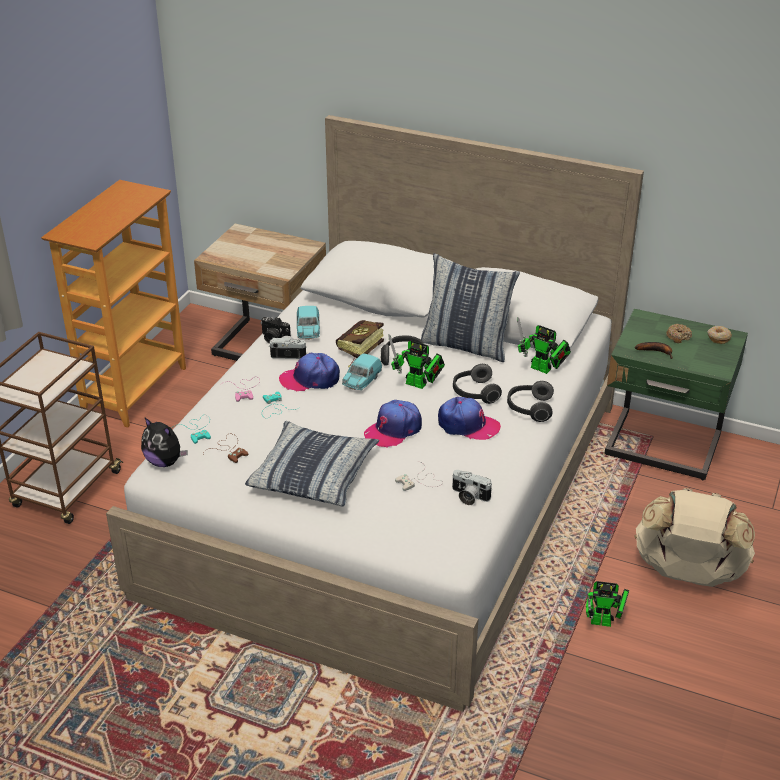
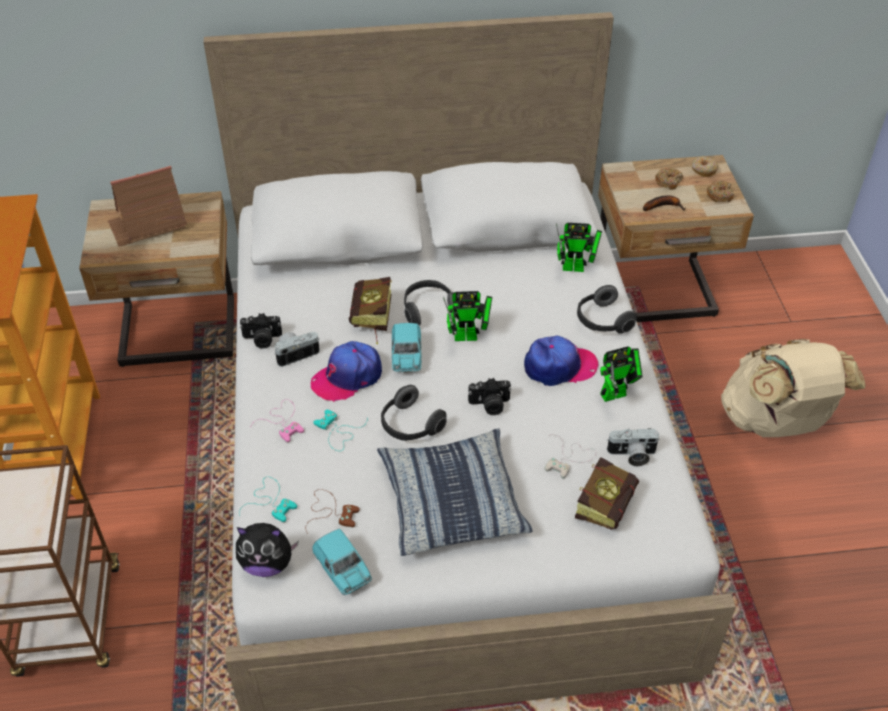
camera: 30 degrees left, 10 degrees up
(259, 248) = (148, 224): none -> toy house
(308, 332) = (295, 315): turquoise toy car -> turquoise toy car (343, 570)
(393, 430) = (490, 405): cap -> camera
(422, 516) = (607, 502): none -> book
(466, 345) = (478, 268): pillow -> none
(474, 393) = (534, 324): headphones -> headphones (410, 426)
(604, 622) = (747, 511): toy robot -> toy robot (617, 393)
(662, 448) = (655, 295): green nightstand -> beige nightstand
(714, 359) = (719, 195): none -> donut

